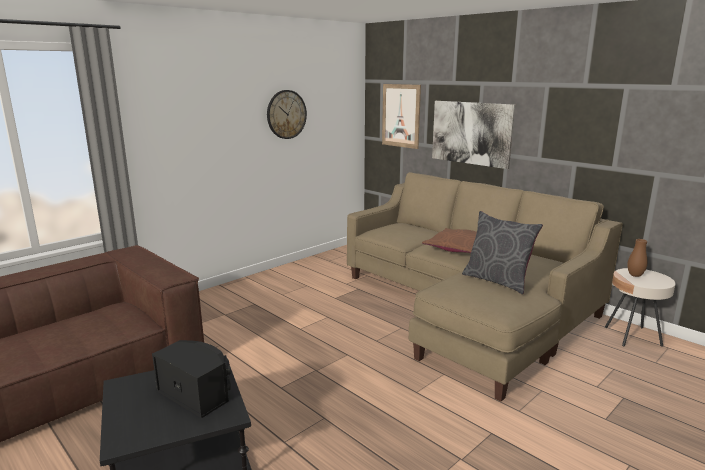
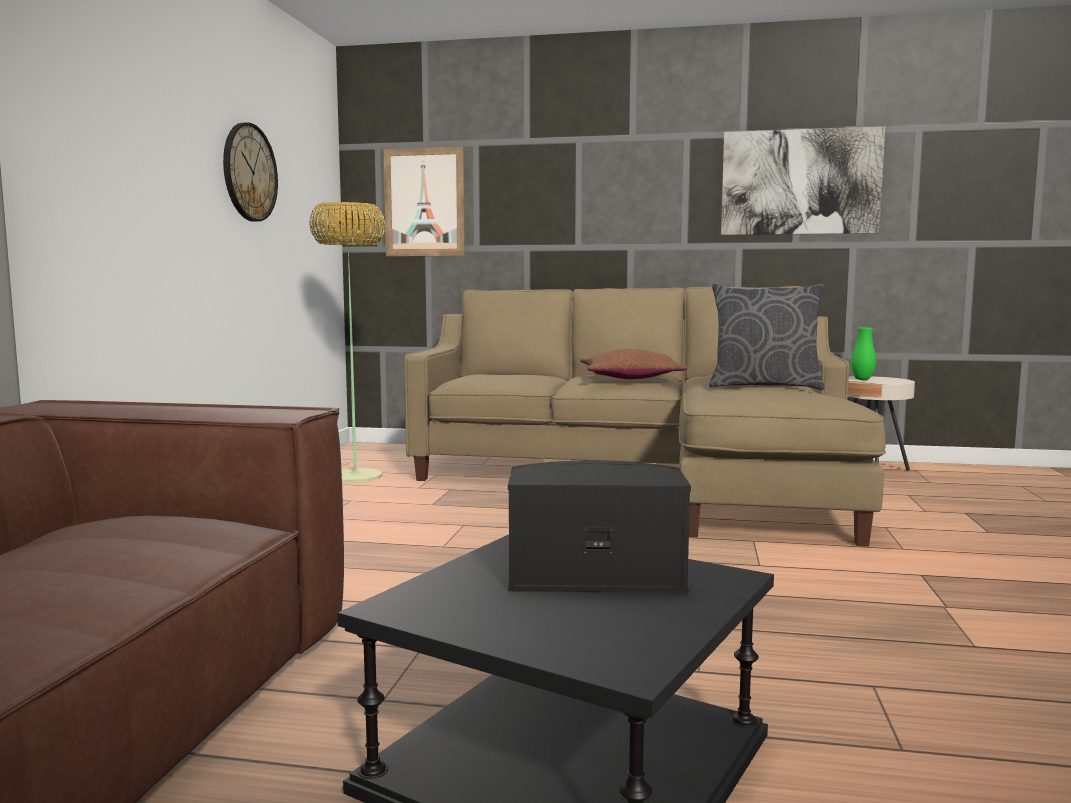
camera: 35 degrees left, 10 degrees down
(331, 267) = (355, 476): none -> floor lamp
(471, 133) = (566, 218): picture -> picture (800, 182)
(635, 275) = (862, 379): brown vase -> green vase

